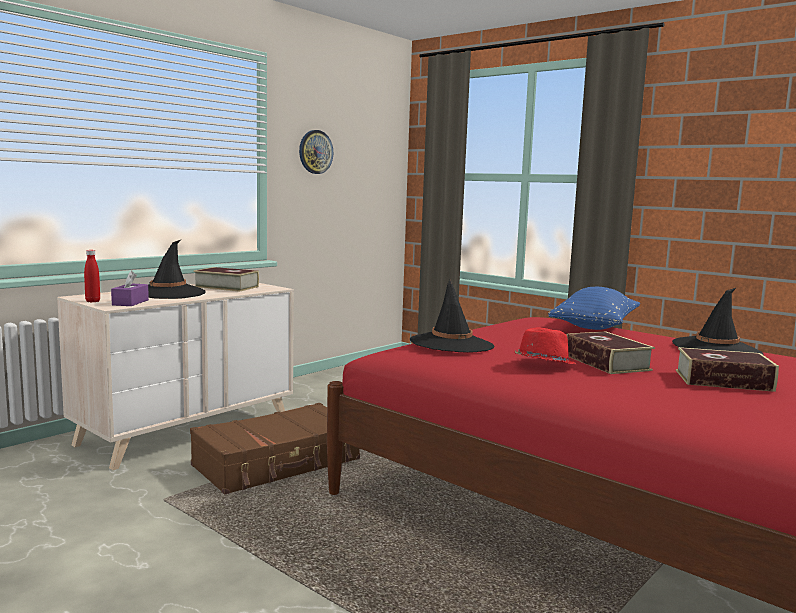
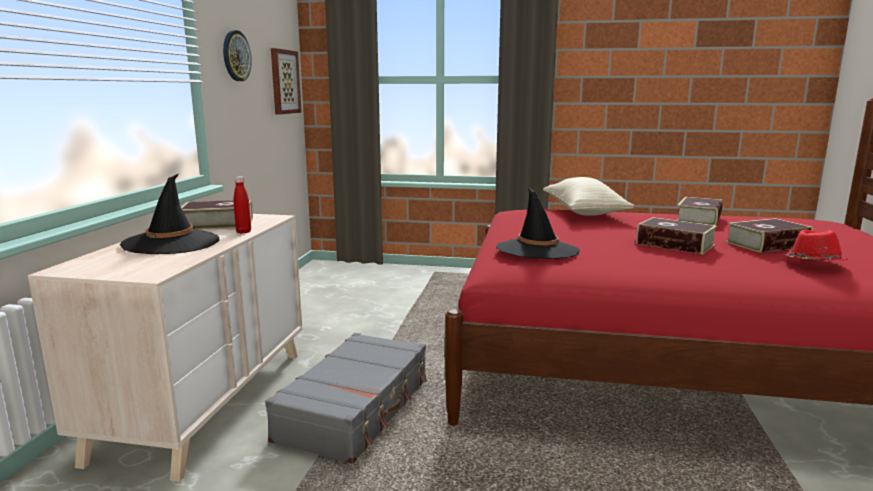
camera: 30 degrees left, 5 degrees up
(93, 301) = (103, 272): red bottle -> red bottle (243, 232)
(130, 302) = (160, 265): purple tissue box -> none
(278, 463) = (356, 409): brown suitcase -> grey suitcase
(379, 176) = (284, 82): none -> picture
(543, 364) = (644, 255): red hat -> red hat (813, 264)
(595, 327) = (583, 212): blue pillow -> beige pillow
(716, 349) = (699, 218): black hat -> book

